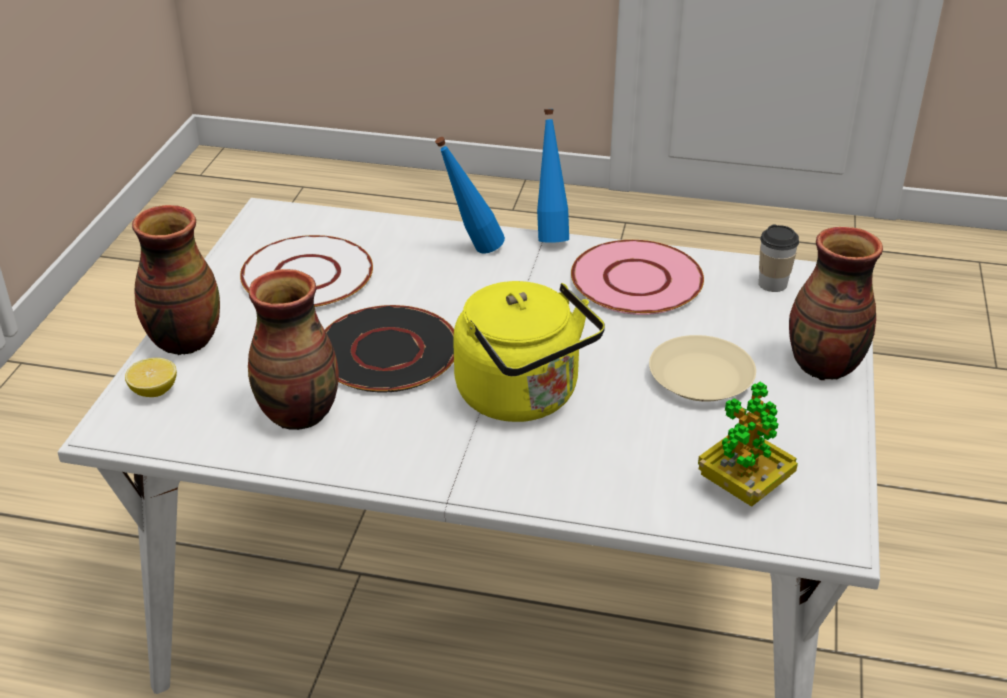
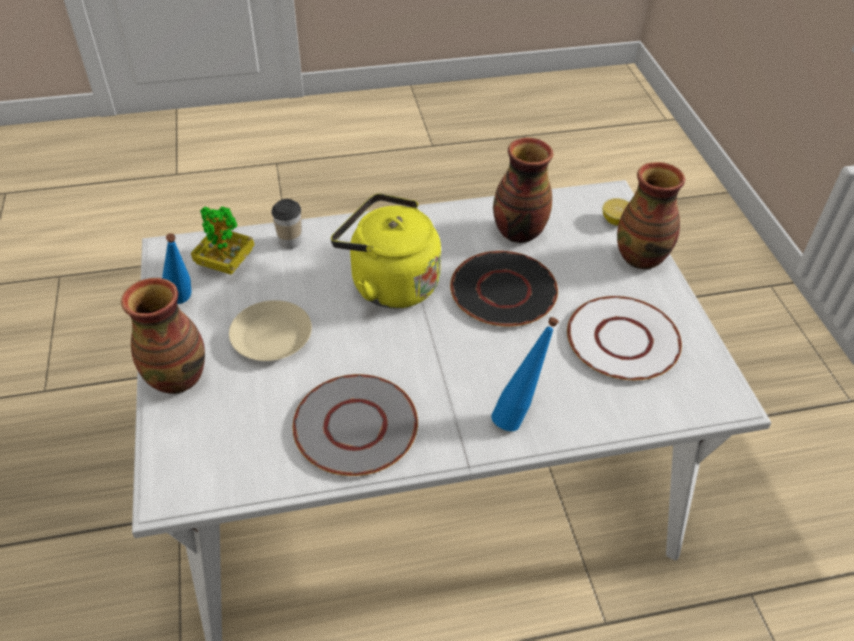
camera: 155 degrees right, 10 degrees up
(550, 234) = (462, 462): blue bottle -> blue bottle (184, 305)
(637, 280) = (354, 426): pink plate -> grey plate
(772, 284) = (229, 464): cup -> cup (290, 241)

